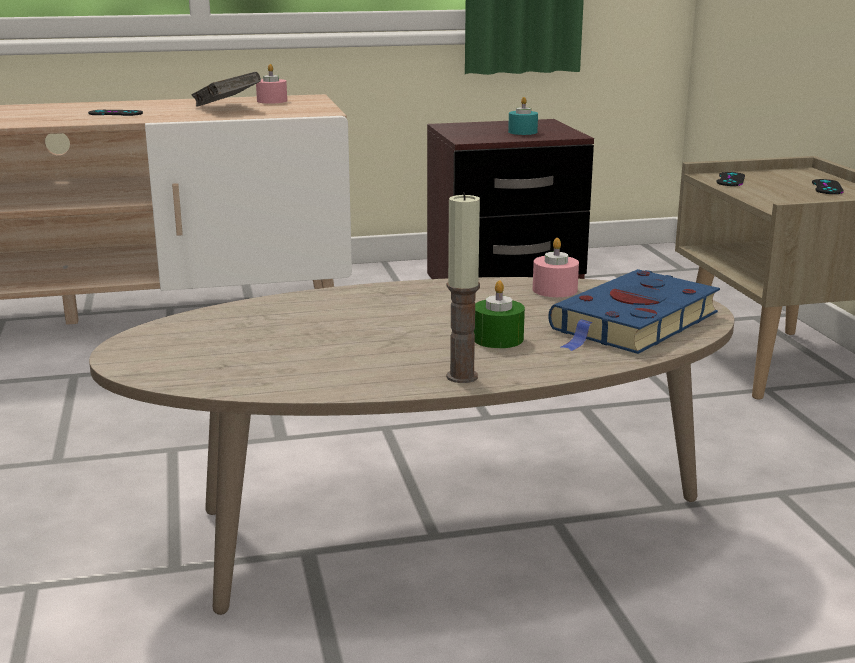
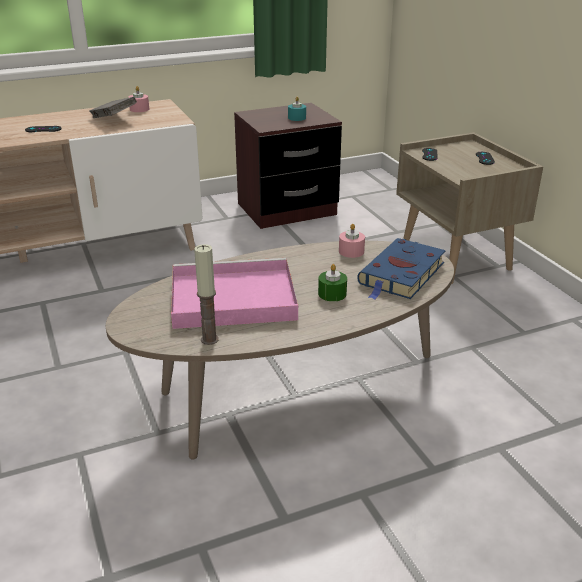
camera: 10 degrees left, 10 degrees up
(317, 333) = (230, 299): none -> pink tray
(462, 376) = (322, 325): candle -> candle (209, 339)

